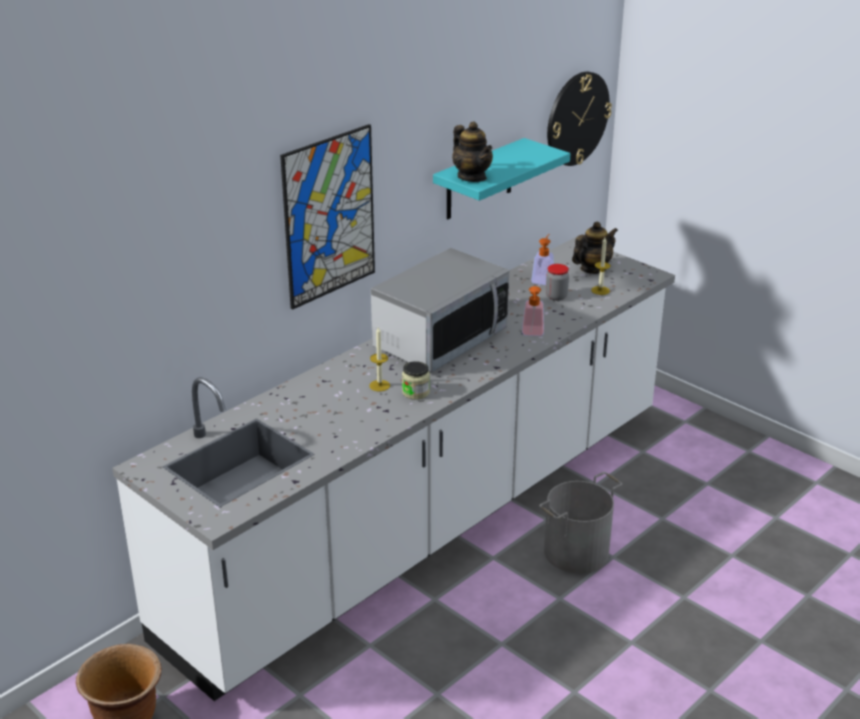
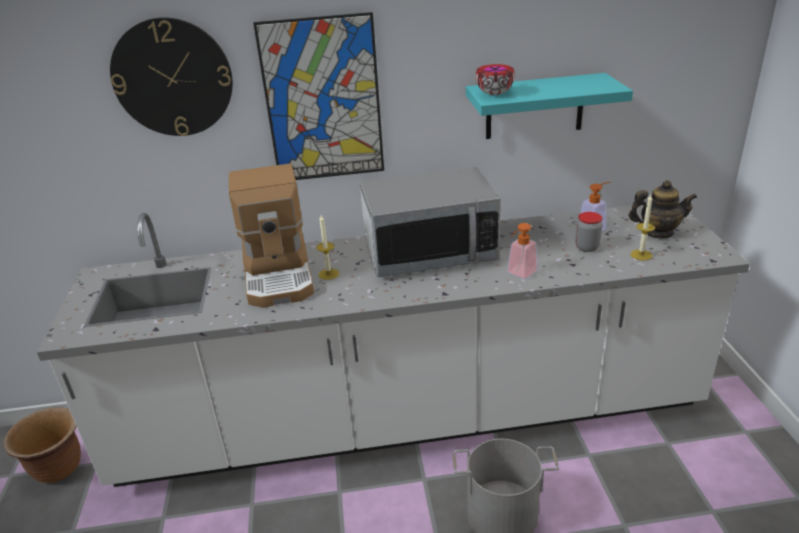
camera: 40 degrees right, 0 degrees up
(334, 400) = (279, 274): none -> coffee machine
(416, 392) = (347, 290): jar -> none
(472, 177) = (495, 93): teapot -> bowl
(577, 118) = (693, 67): wall clock -> wall clock (173, 78)

